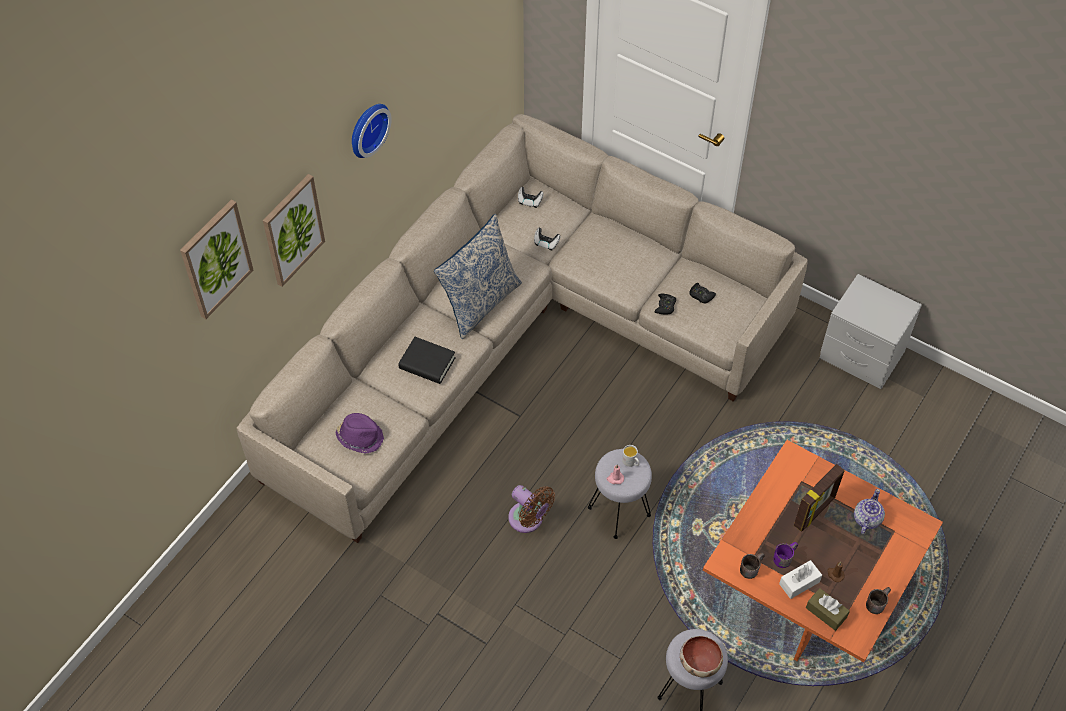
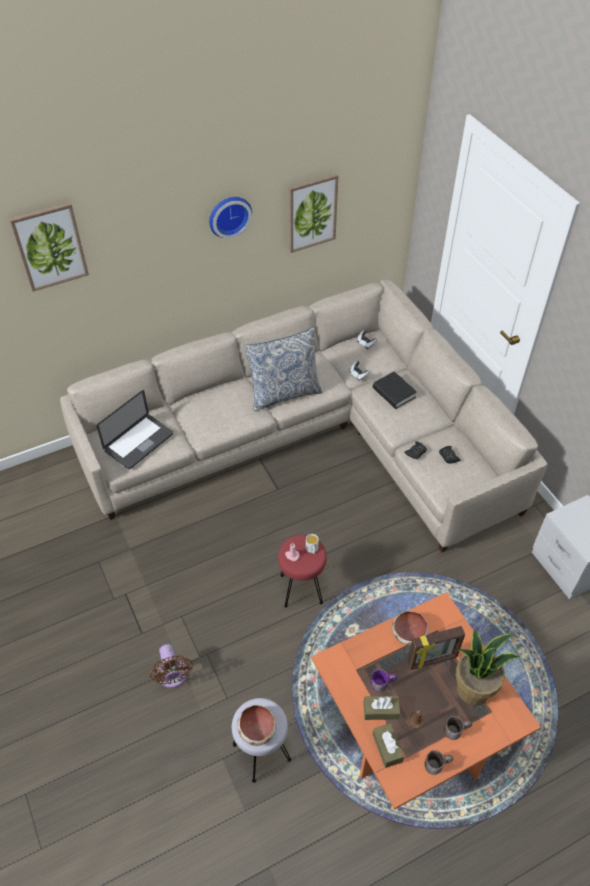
camera: 30 degrees right, 5 degrees down
(292, 229) = (139, 263): picture -> picture (311, 213)
(360, 437) = (139, 442): purple hat -> laptop
(427, 363) = (218, 416): black book -> black book (394, 393)
(528, 520) = (233, 562): brown fan -> brown fan (173, 676)
(620, 511) = (302, 589): grey stool -> red stool
(750, 567) = (349, 676): brown mug -> brown mug (455, 729)
(778, 497) = (409, 633): none -> bowl
(799, 583) = (381, 710): white tissue box -> brown tissue box
(866, 519) = (473, 689): teapot -> potted plant

